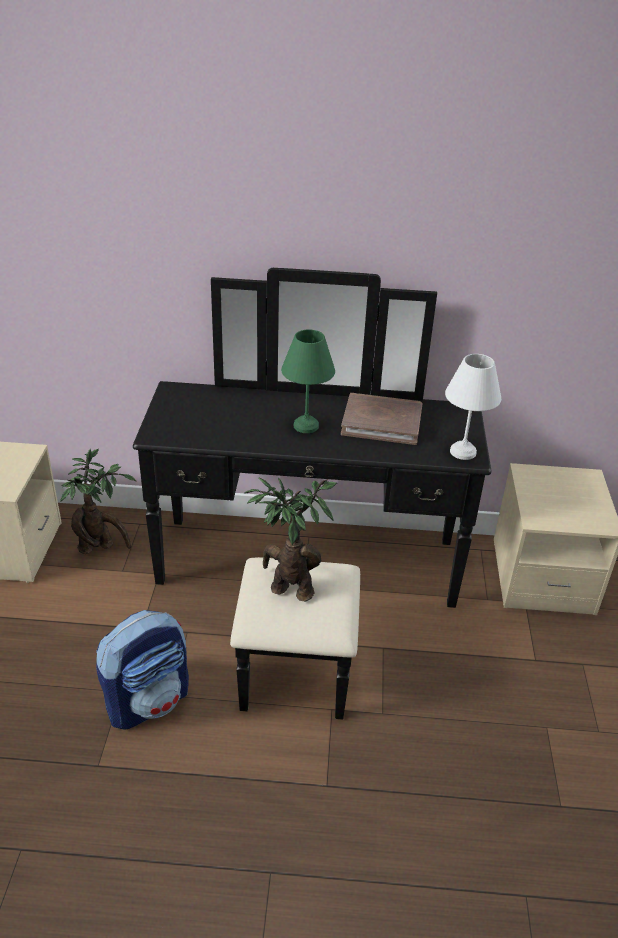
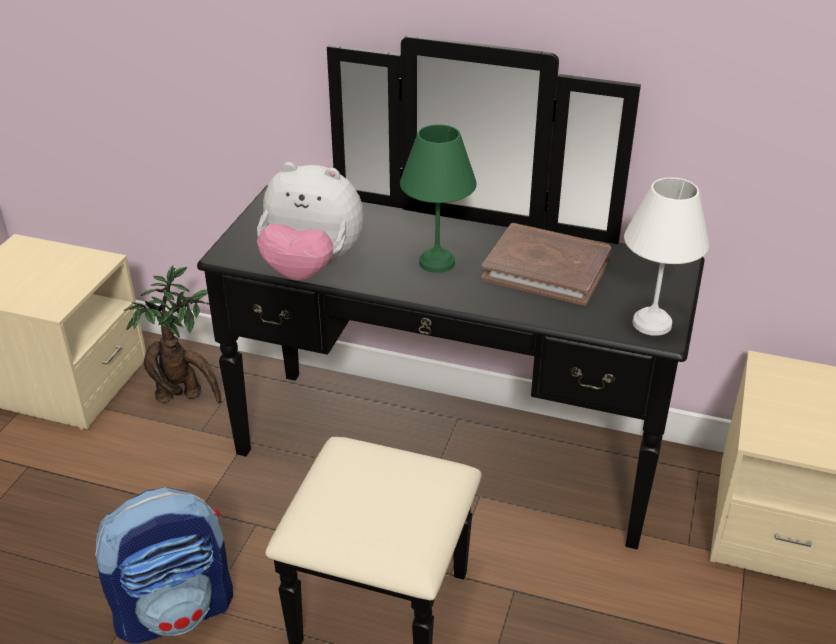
camera: 15 degrees right, 0 degrees up
(219, 439) = (311, 267): none -> plush toy
(288, 587) = (365, 485): potted plant -> none

